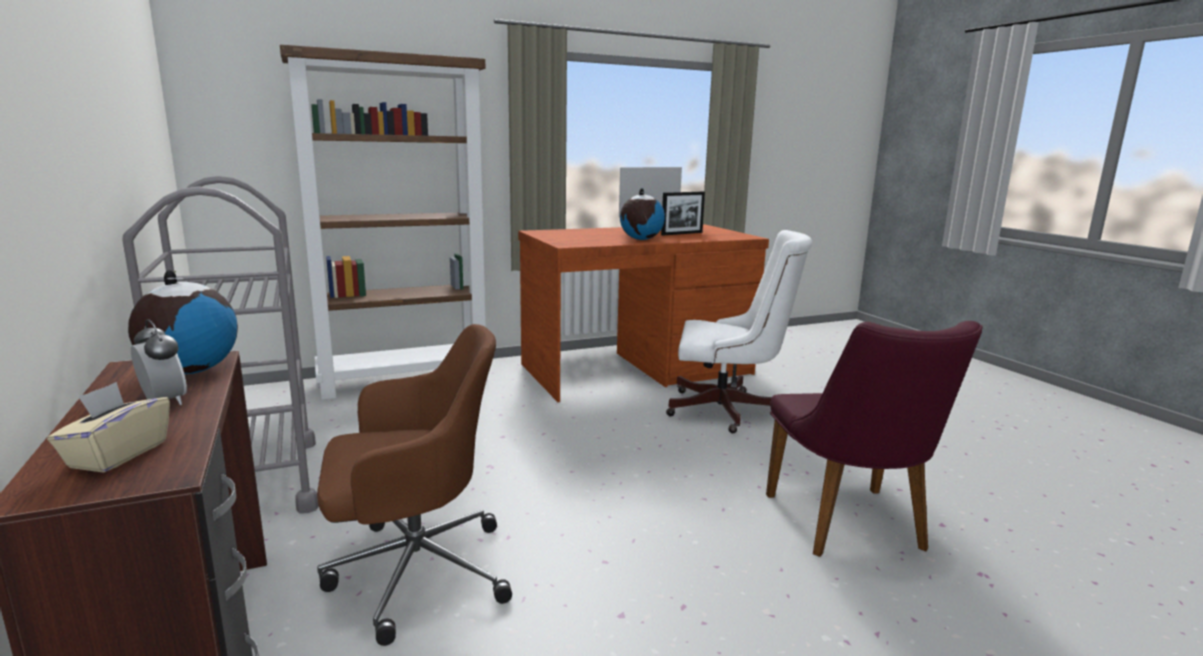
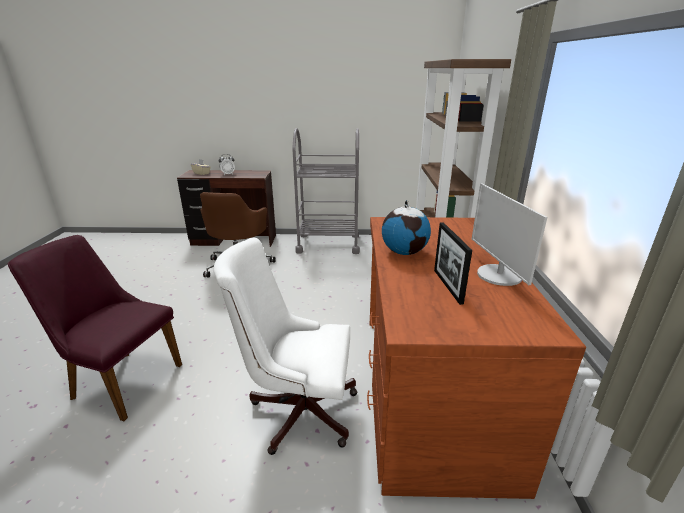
camera: 115 degrees right, 10 degrees up
(190, 371) = (250, 175): globe -> none
(729, 411) = (297, 409): white office chair -> white office chair turned 60 degrees clockwise

